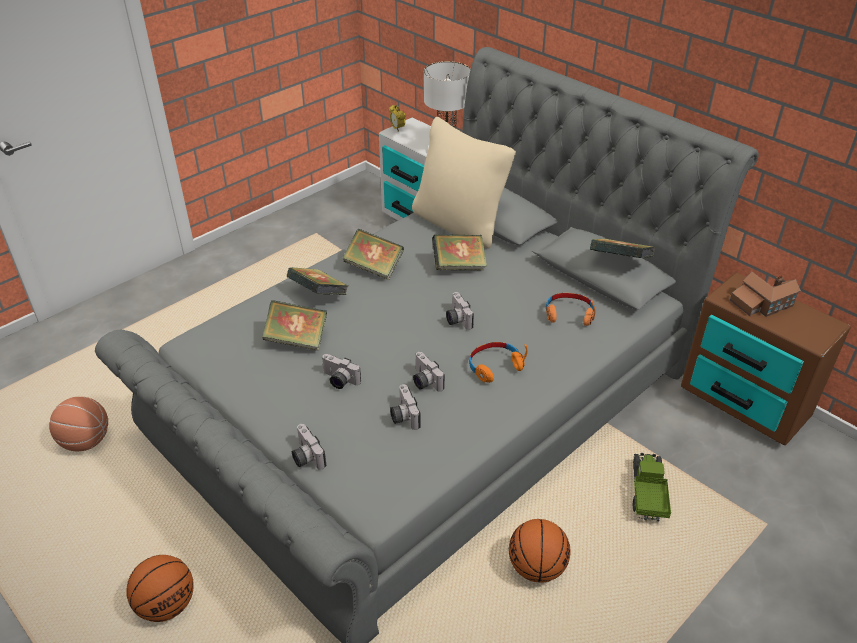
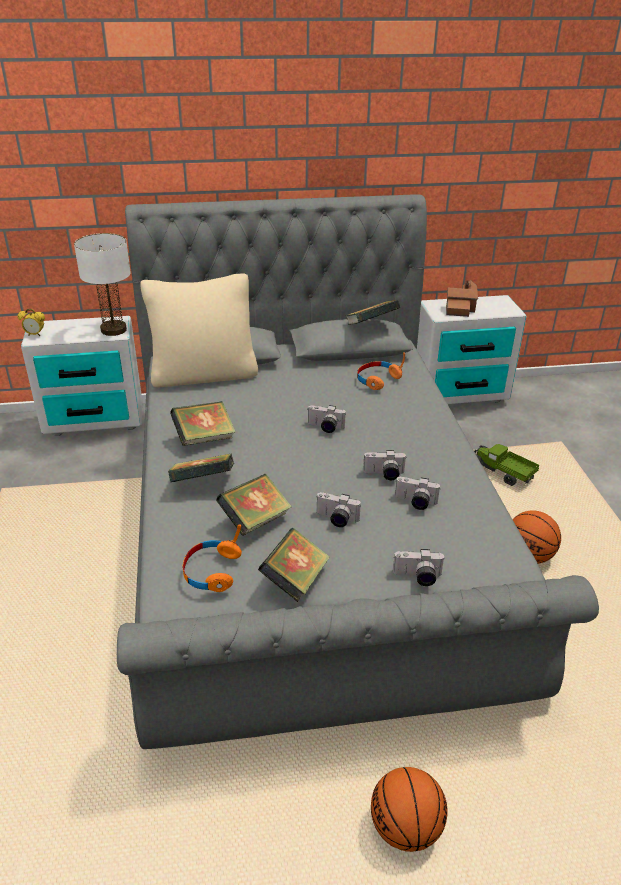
camera: 55 degrees left, 5 degrees down
(85, 441) = (93, 821): basketball -> none
(338, 380) = (336, 519): camera -> camera turned 45 degrees clockwise
(459, 266) = (258, 398): book -> book (295, 580)
(494, 366) = (401, 435): orange headphones -> orange headphones (211, 571)
(742, 408) = (460, 397): brown nightstand -> white nightstand

